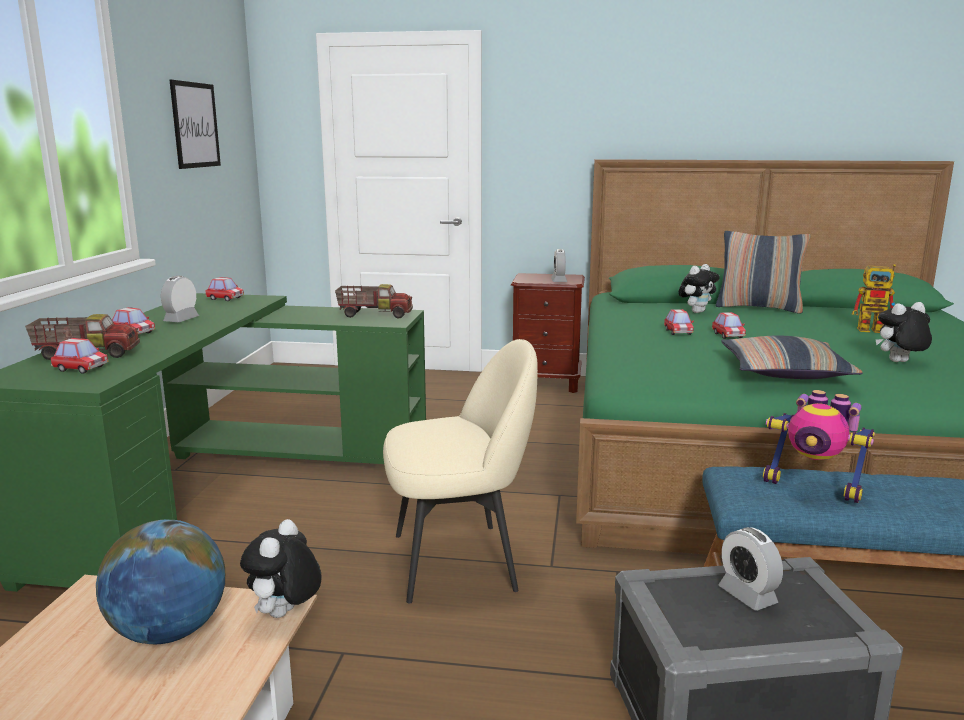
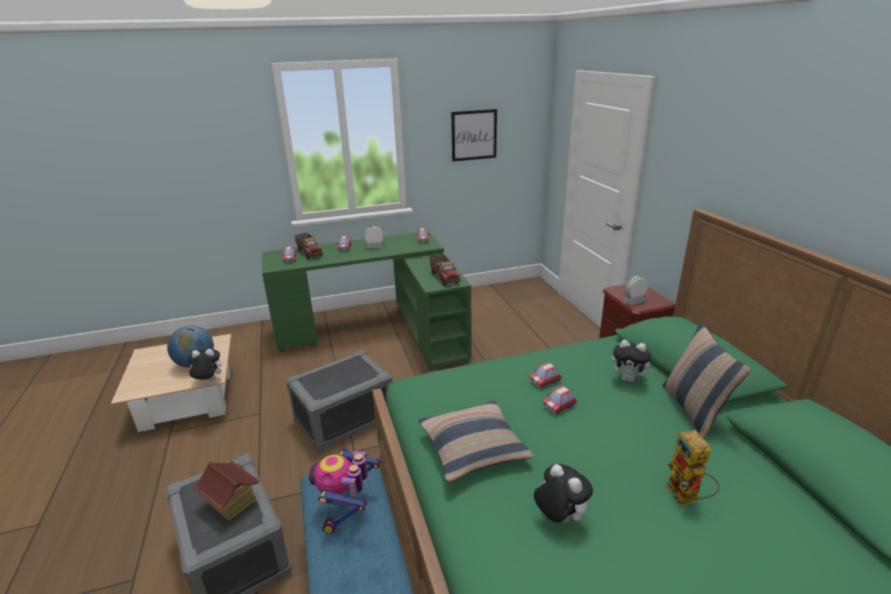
camera: 65 degrees right, 10 degrees up
(458, 561) = (344, 419): beige chair -> grey storage box
(747, 595) = (231, 503): alarm clock -> toy house

